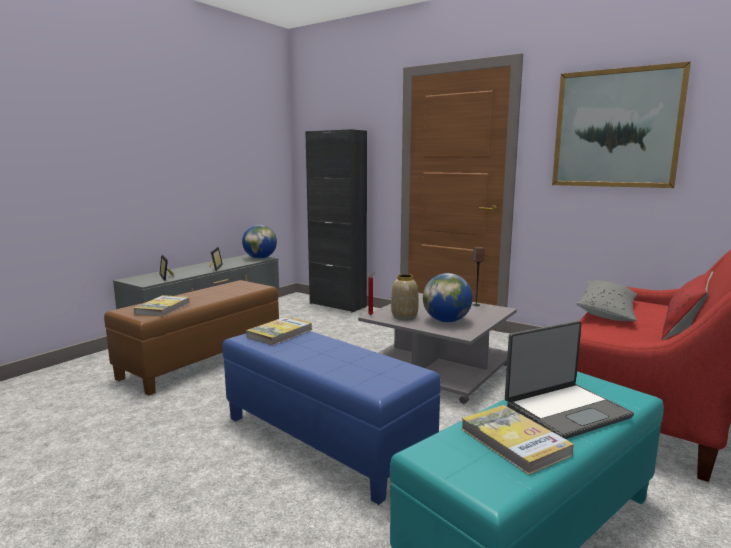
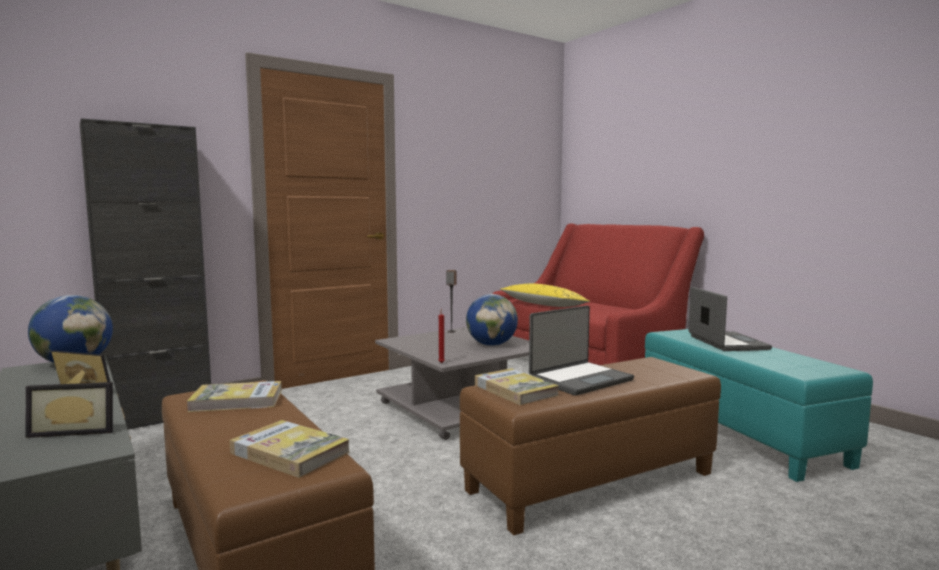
camera: 70 degrees left, 5 degrees down
(320, 348) = (579, 379): none -> laptop
(325, 439) = (591, 481): blue ottoman -> brown ottoman
(404, 317) = (464, 353): vase -> none
(514, 441) = (776, 357): book -> book (237, 400)
(607, 311) = (543, 305): grey pillow -> yellow pillow
(616, 129) = (471, 159): picture -> none
(685, 327) = (590, 301): red pillow -> none

